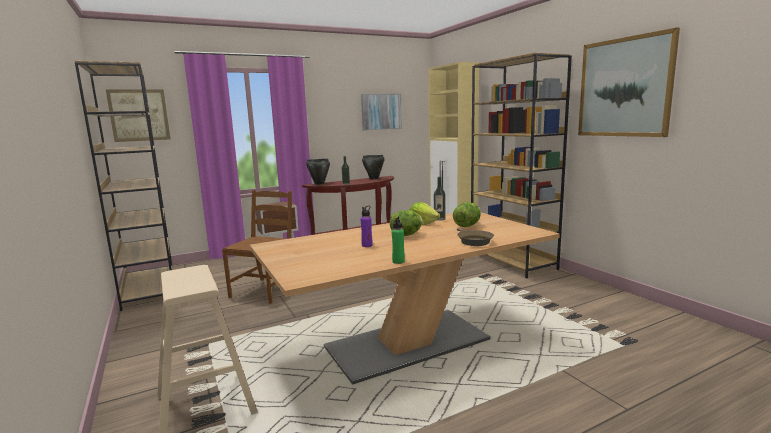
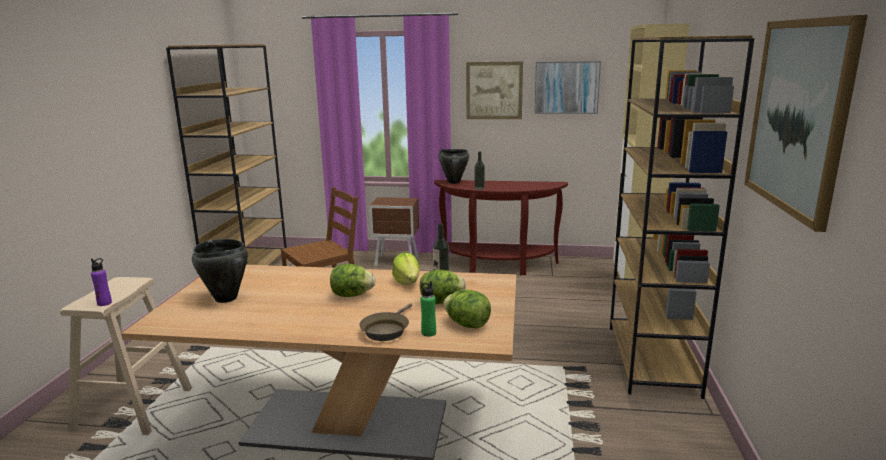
camera: 35 degrees right, 5 degrees up
(139, 115) = (272, 86): picture -> picture (494, 90)
(367, 245) = (287, 298): purple bottle -> purple bottle (104, 303)
(374, 178) = (532, 184): black cooking pot -> black cooking pot (225, 298)
(398, 261) = (258, 332): green bottle -> green bottle (428, 333)
(507, 229) = (467, 324): none -> lettuce

